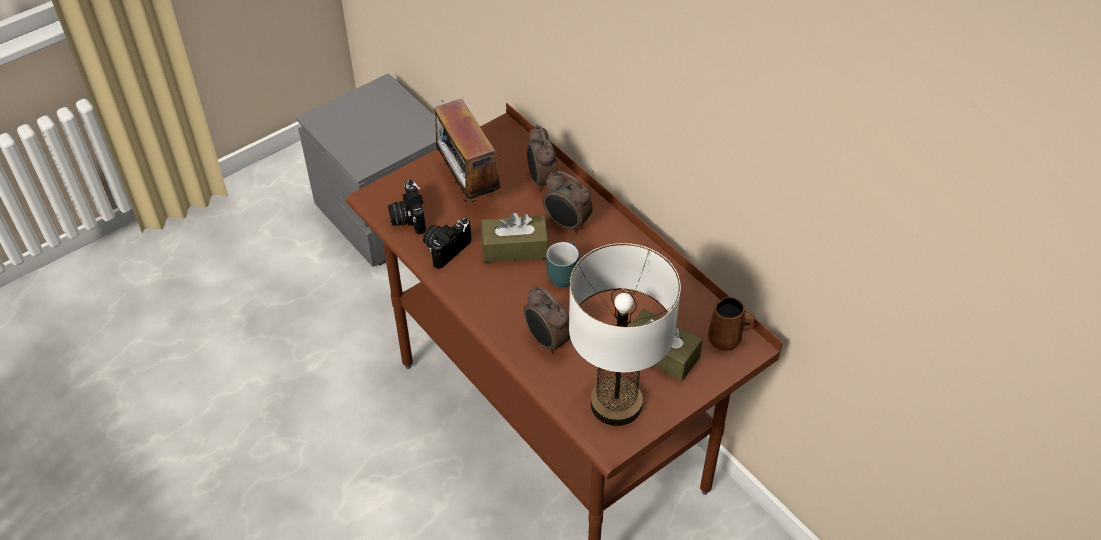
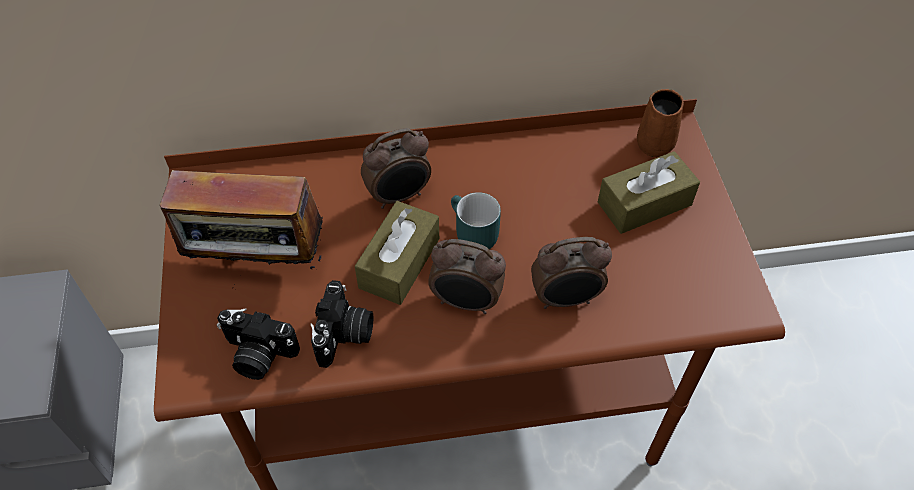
camera: 60 degrees left, 5 degrees up
(445, 248) = (345, 336): camera -> camera turned 150 degrees counterclockwise
(541, 180) = (311, 187): alarm clock -> alarm clock (466, 302)
(615, 404) = (693, 277): table lamp -> none

